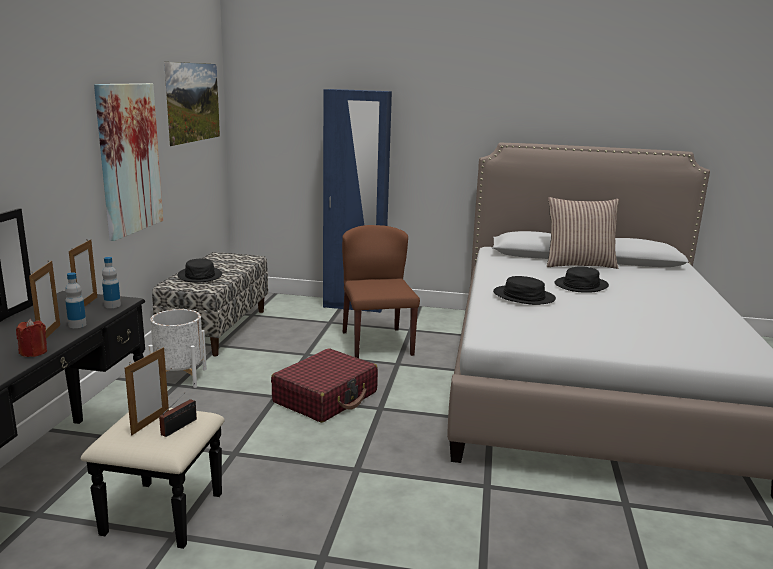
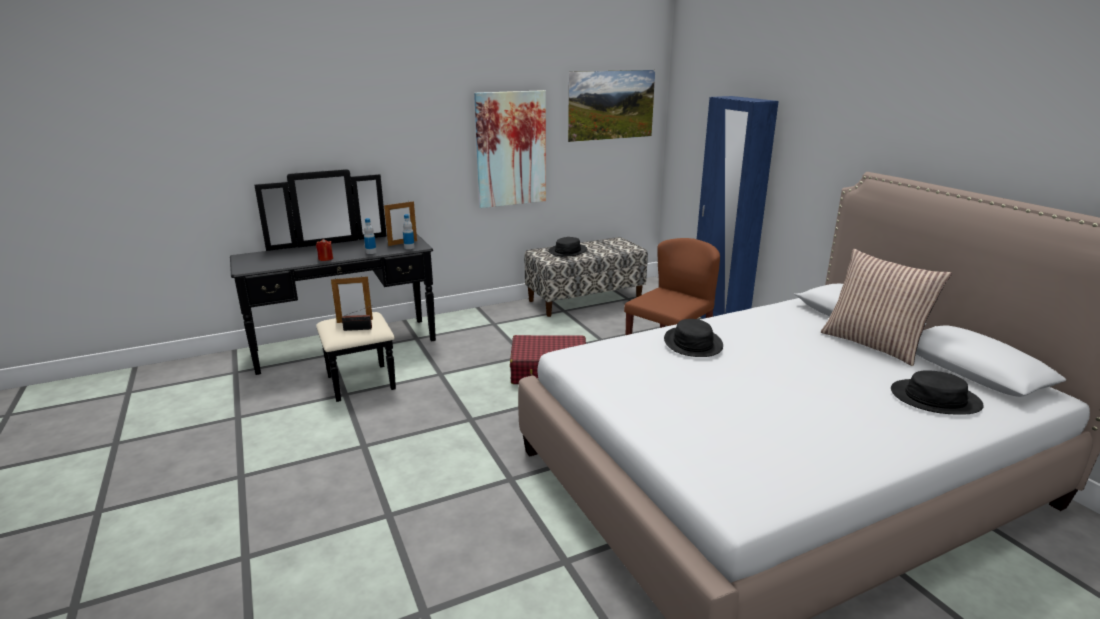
camera: 55 degrees right, 5 degrees up
(49, 334) = (351, 253): picture frame -> none
(180, 377) = (504, 320): white planter -> none
(581, 285) = (793, 360): black hat -> black hat (935, 398)

